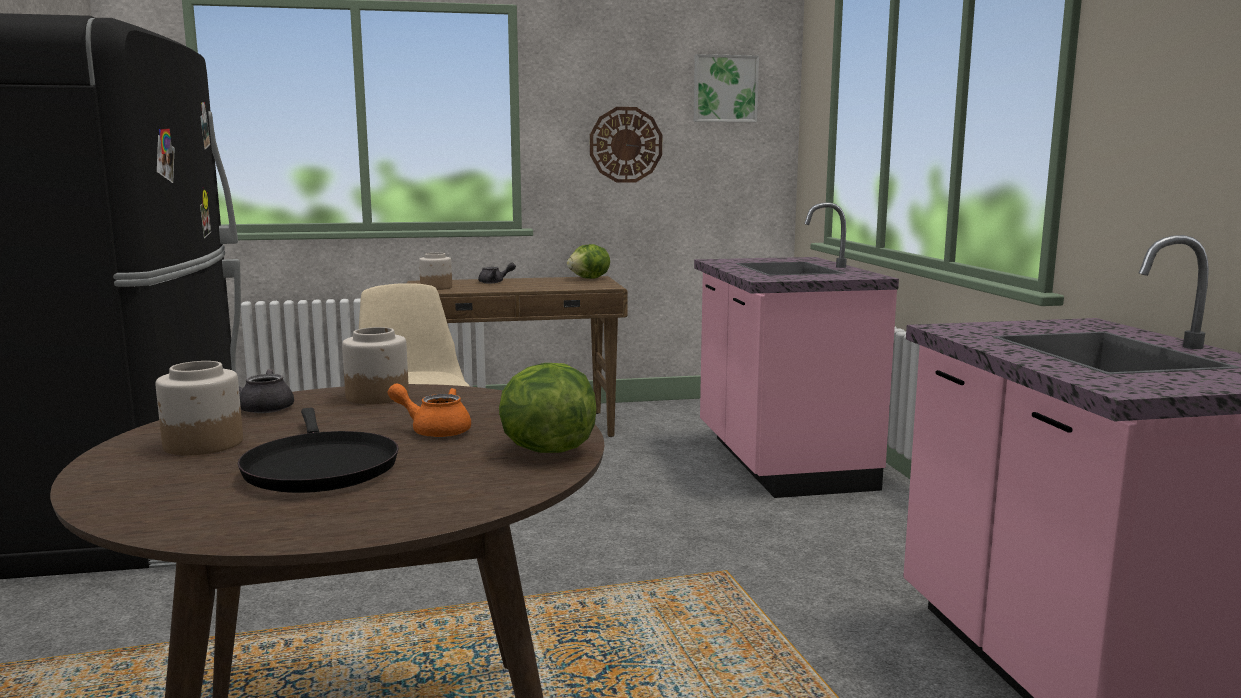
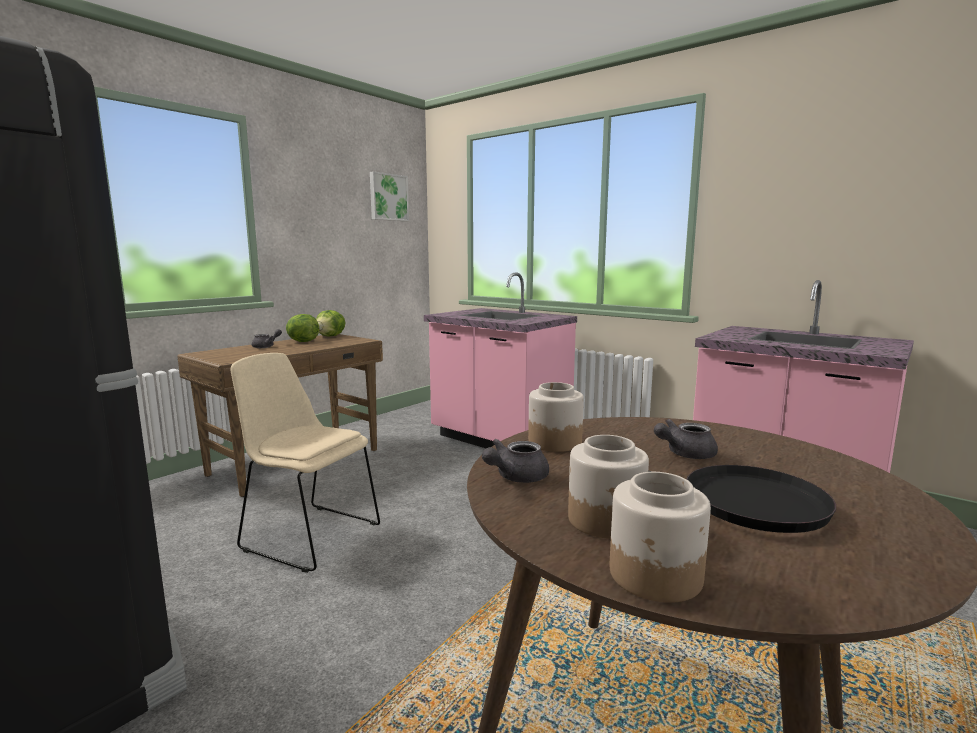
camera: 40 degrees left, 0 degrees up
(434, 430) = (684, 454): orange teapot -> grey teapot
(436, 287) = (230, 356): jar -> jar (656, 576)
(546, 450) = (776, 446): lettuce -> lettuce (302, 342)
(625, 145) = (330, 234): wall clock -> none

